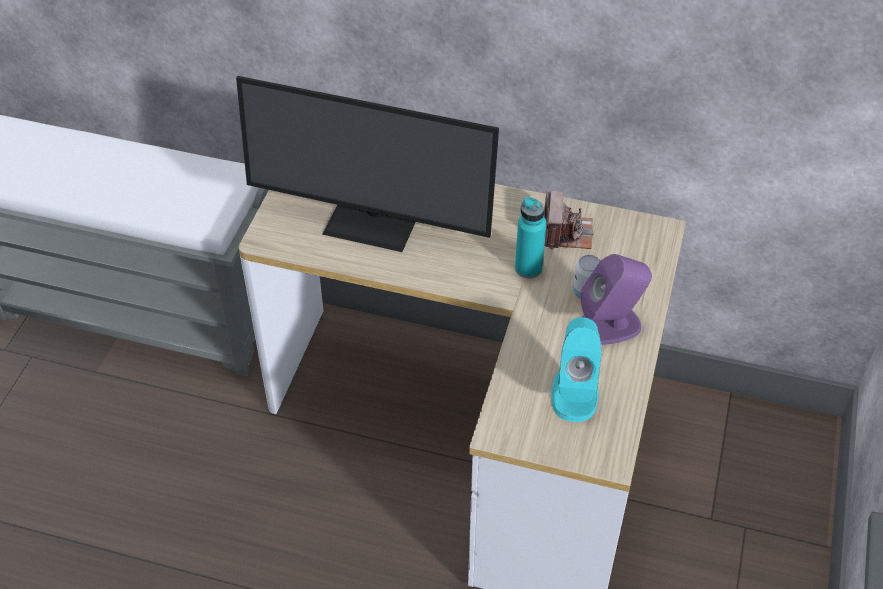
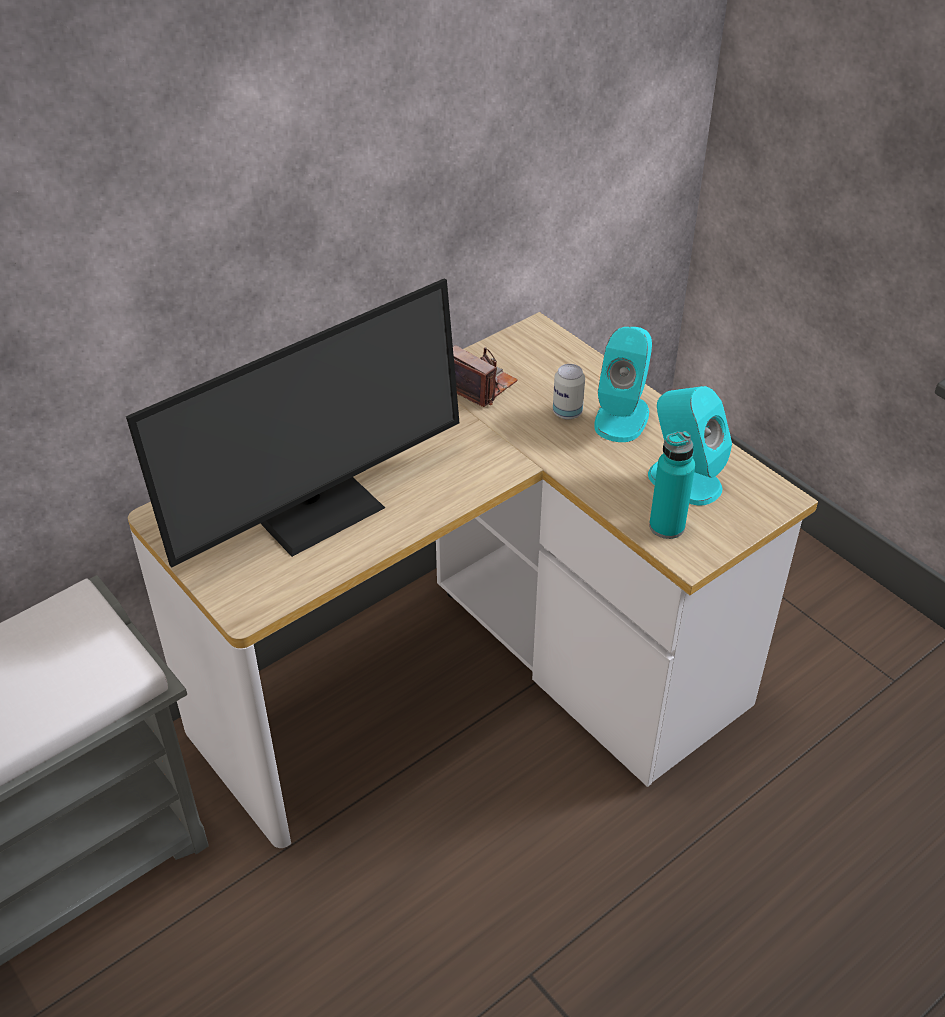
camera: 55 degrees left, 5 degrees down
(528, 268) = (499, 432): turquoise bottle -> turquoise bottle (667, 526)
(610, 325) = (622, 418): purple speaker -> turquoise speaker

